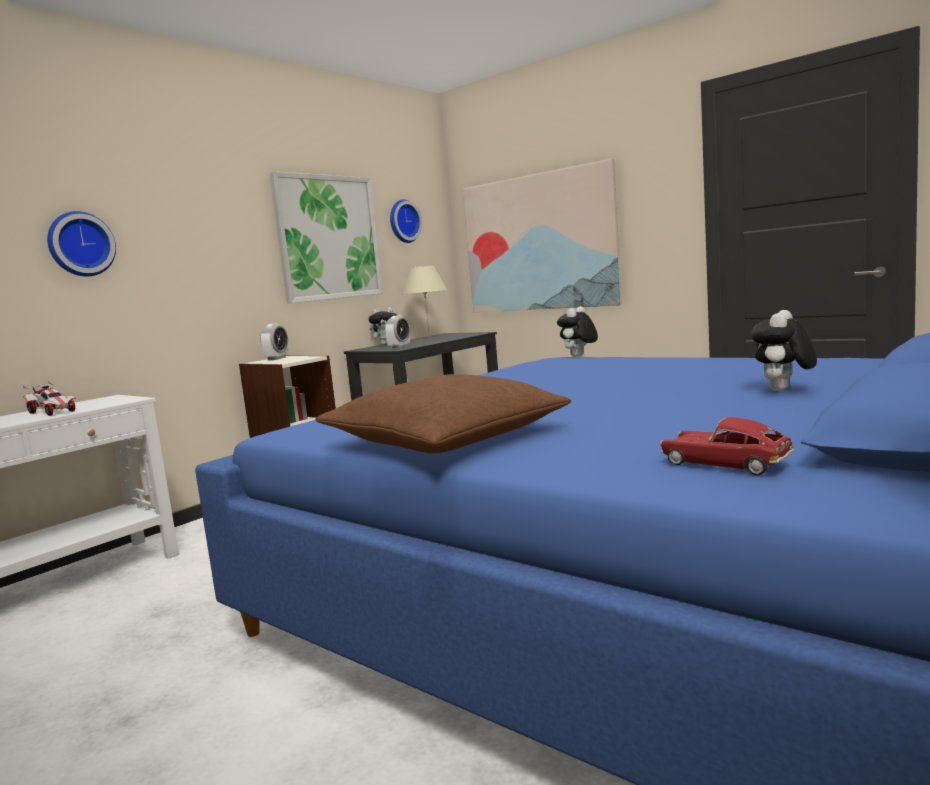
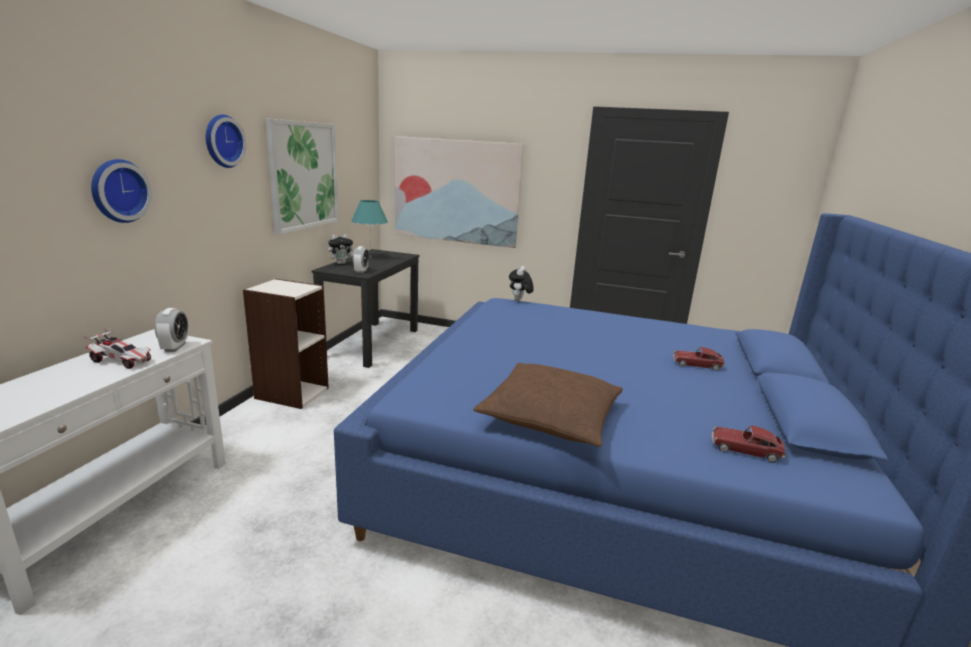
camera: 25 degrees left, 10 degrees up
(277, 358) = (274, 284): alarm clock -> alarm clock (175, 347)
(403, 221) = (351, 160): wall clock -> wall clock (222, 141)
(429, 338) = (370, 257): beige table lamp -> turquoise table lamp
(783, 390) = (697, 365): plush toy -> toy car

